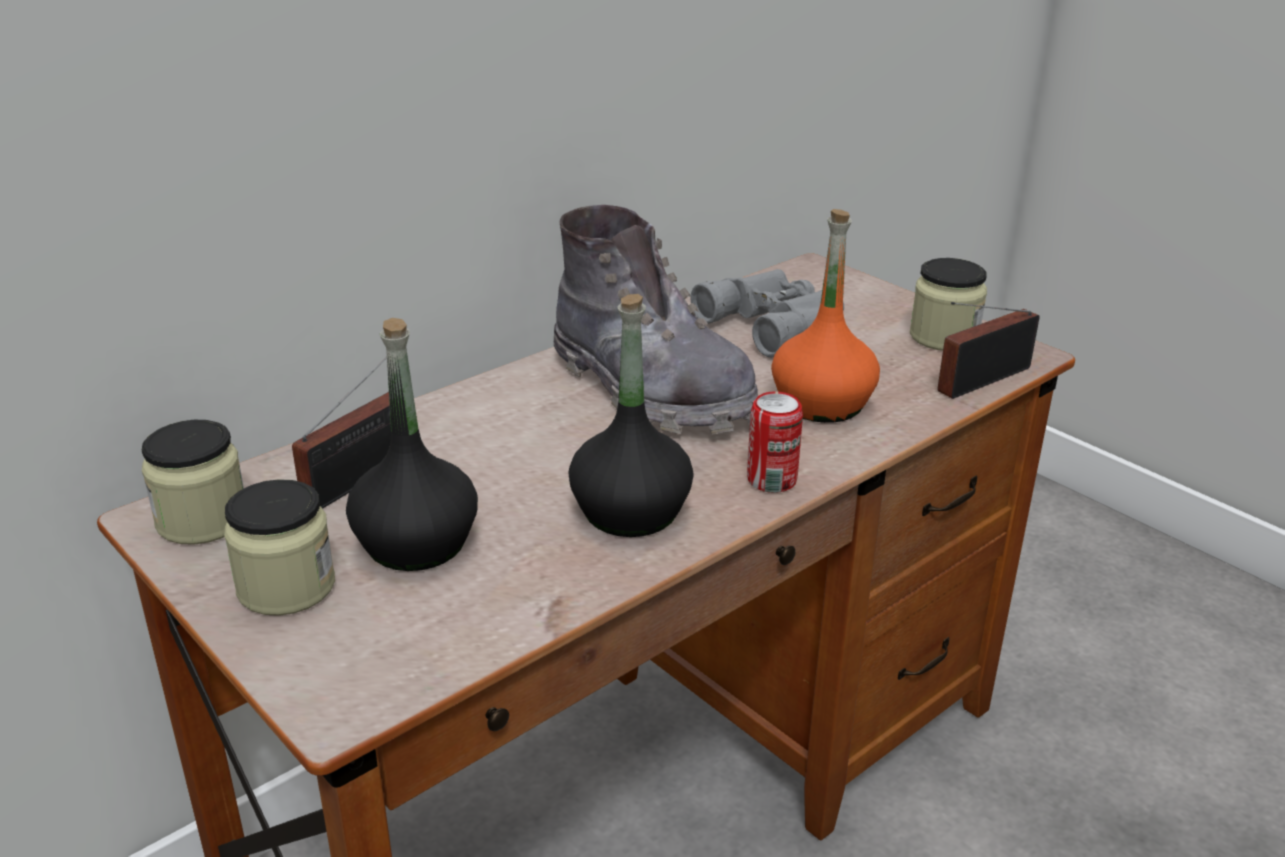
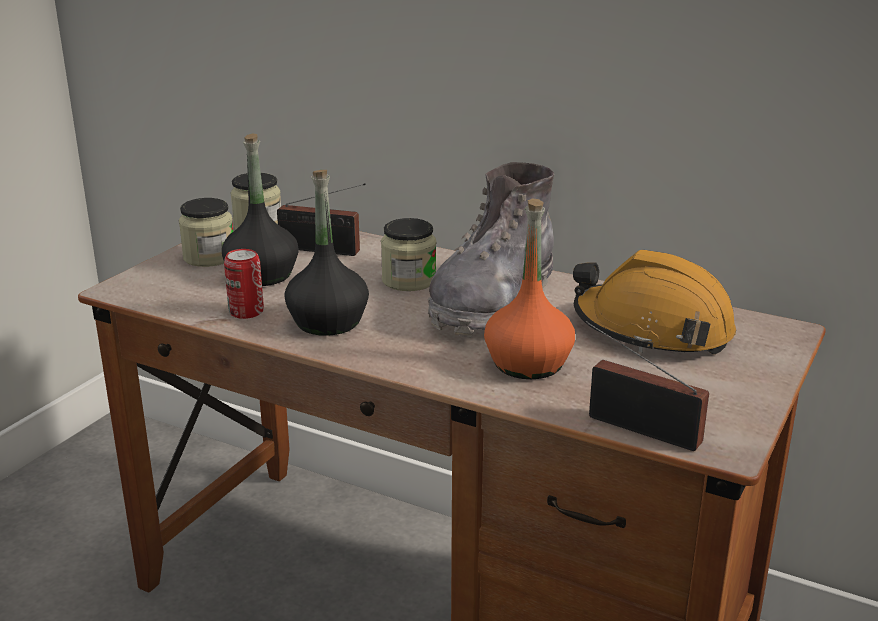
camera: 70 degrees right, 5 degrees down
(771, 480) = (397, 360): can -> can (246, 312)
(777, 323) = (652, 330): grey binoculars -> orange hard hat
(944, 337) = (713, 403): jar -> jar (409, 280)

